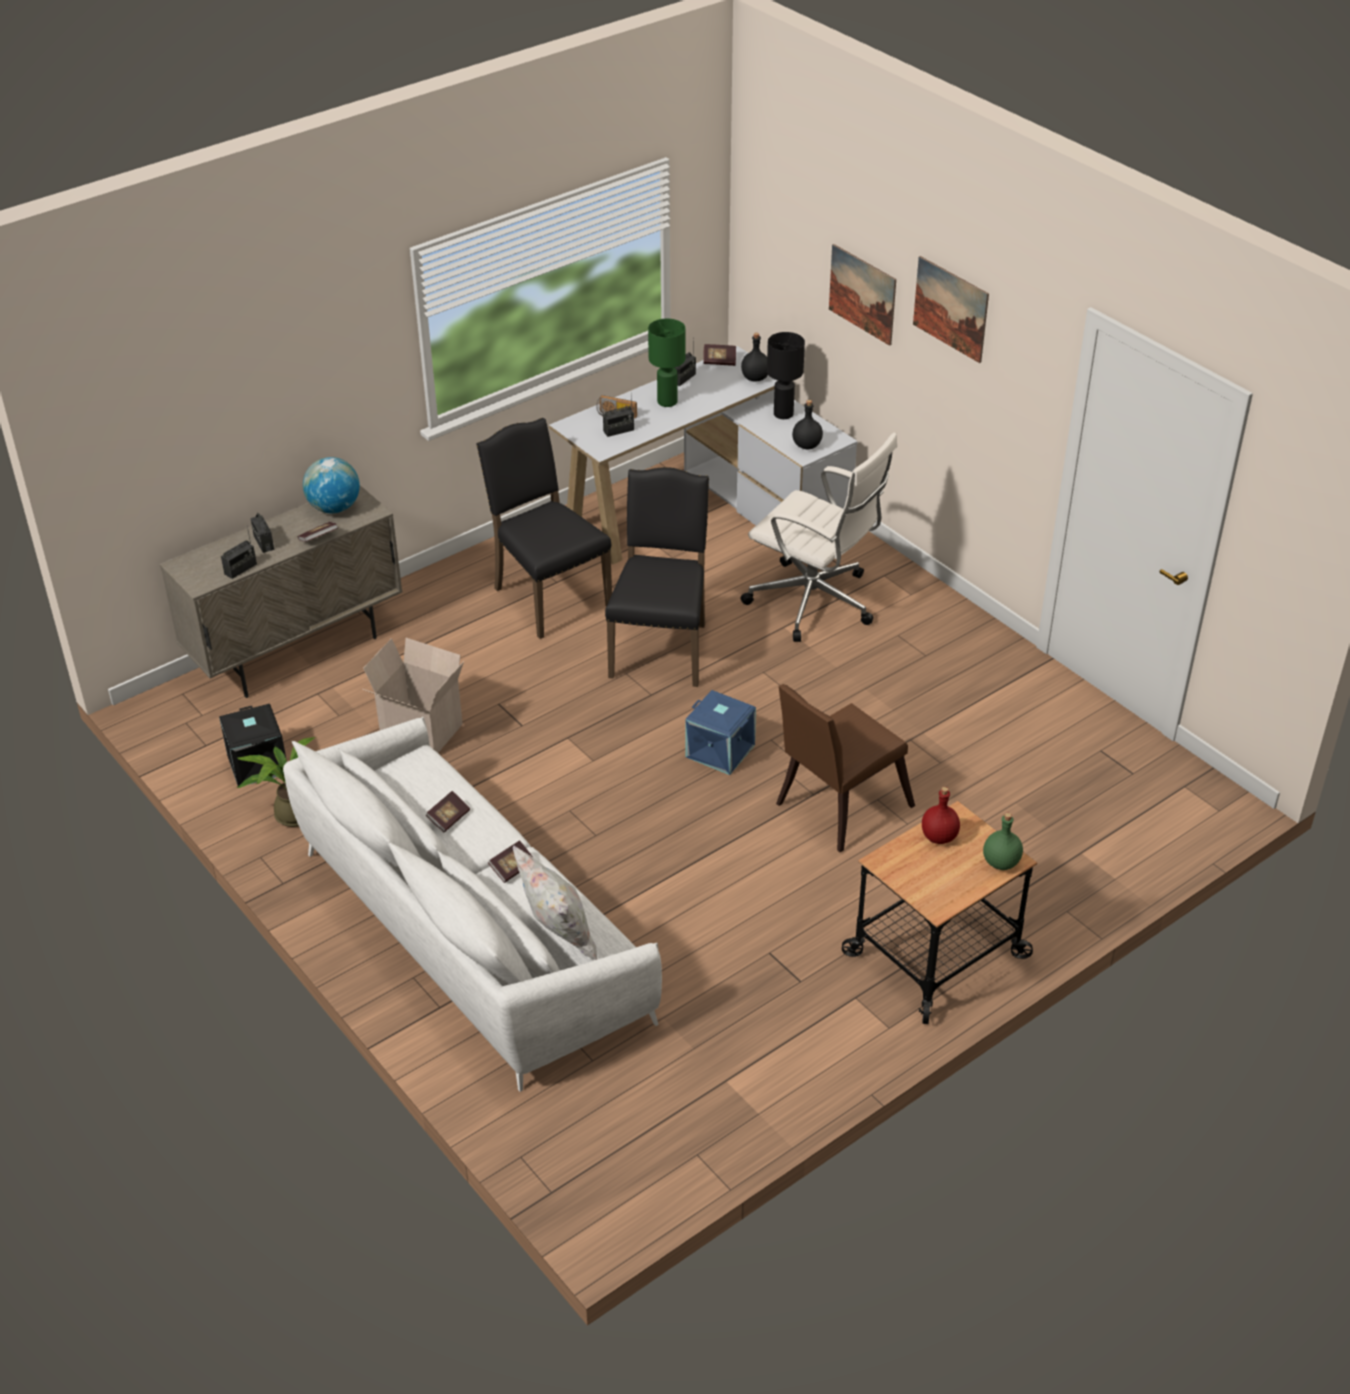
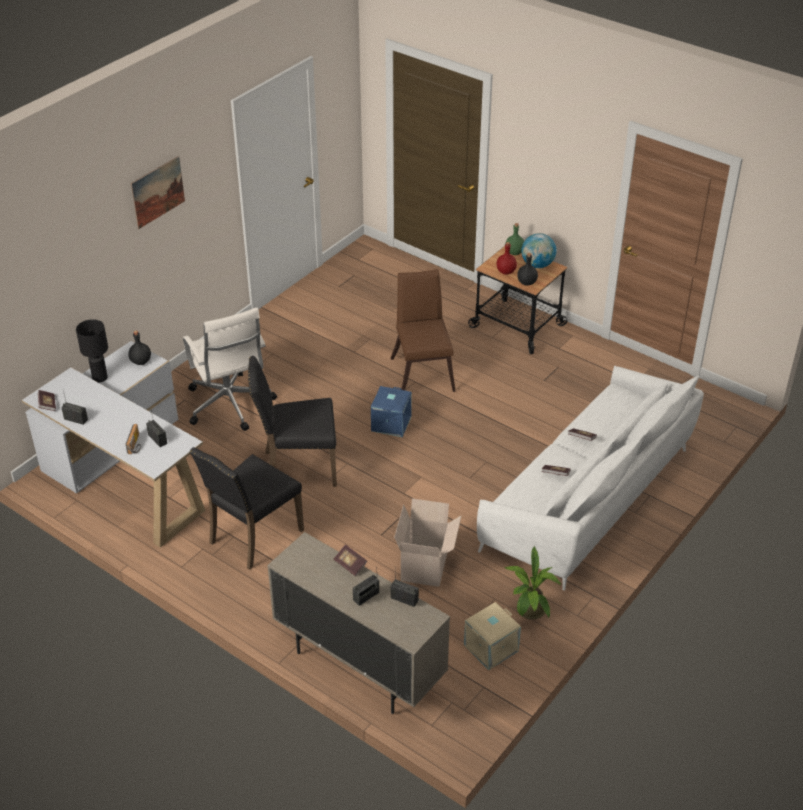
camera: 105 degrees left, 0 degrees up
(256, 764) = (491, 649): black storage box -> beige storage box
(334, 508) = (307, 568): globe -> globe (537, 265)
(557, 936) = (621, 410): white pillow -> none
(666, 402) = (112, 422): green table lamp -> none
(754, 378) = (71, 383): black bottle -> black bottle (527, 283)
(815, 603) = (230, 405): white office chair -> white office chair turned 135 degrees clockwise
(837, 808) = (422, 371): brown chair -> brown chair turned 135 degrees counterclockwise
(862, 294) = (97, 253): picture -> none

